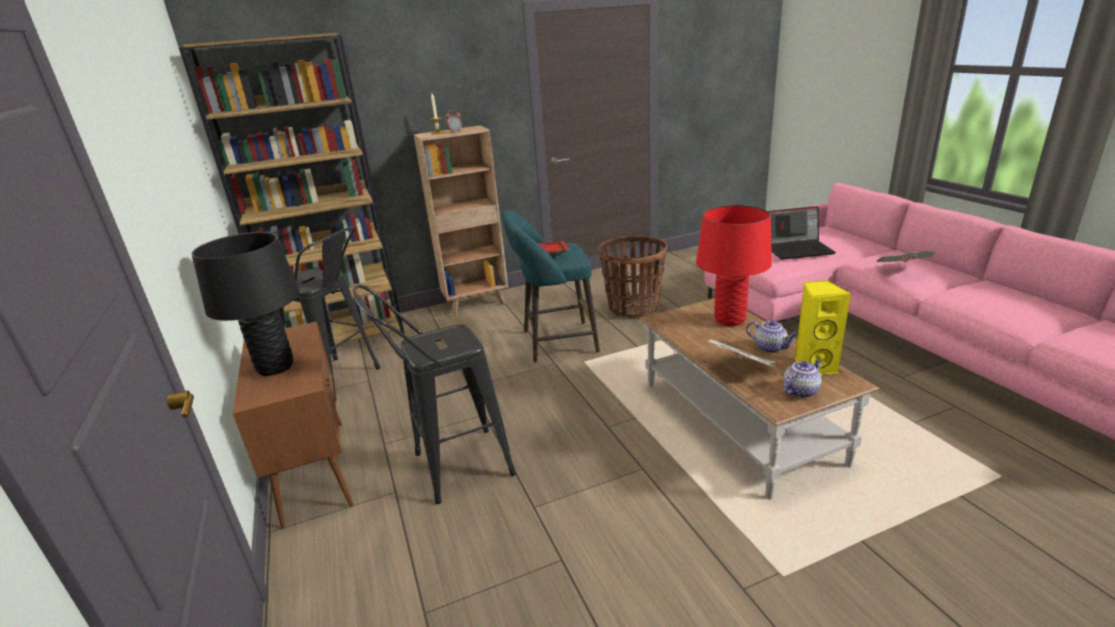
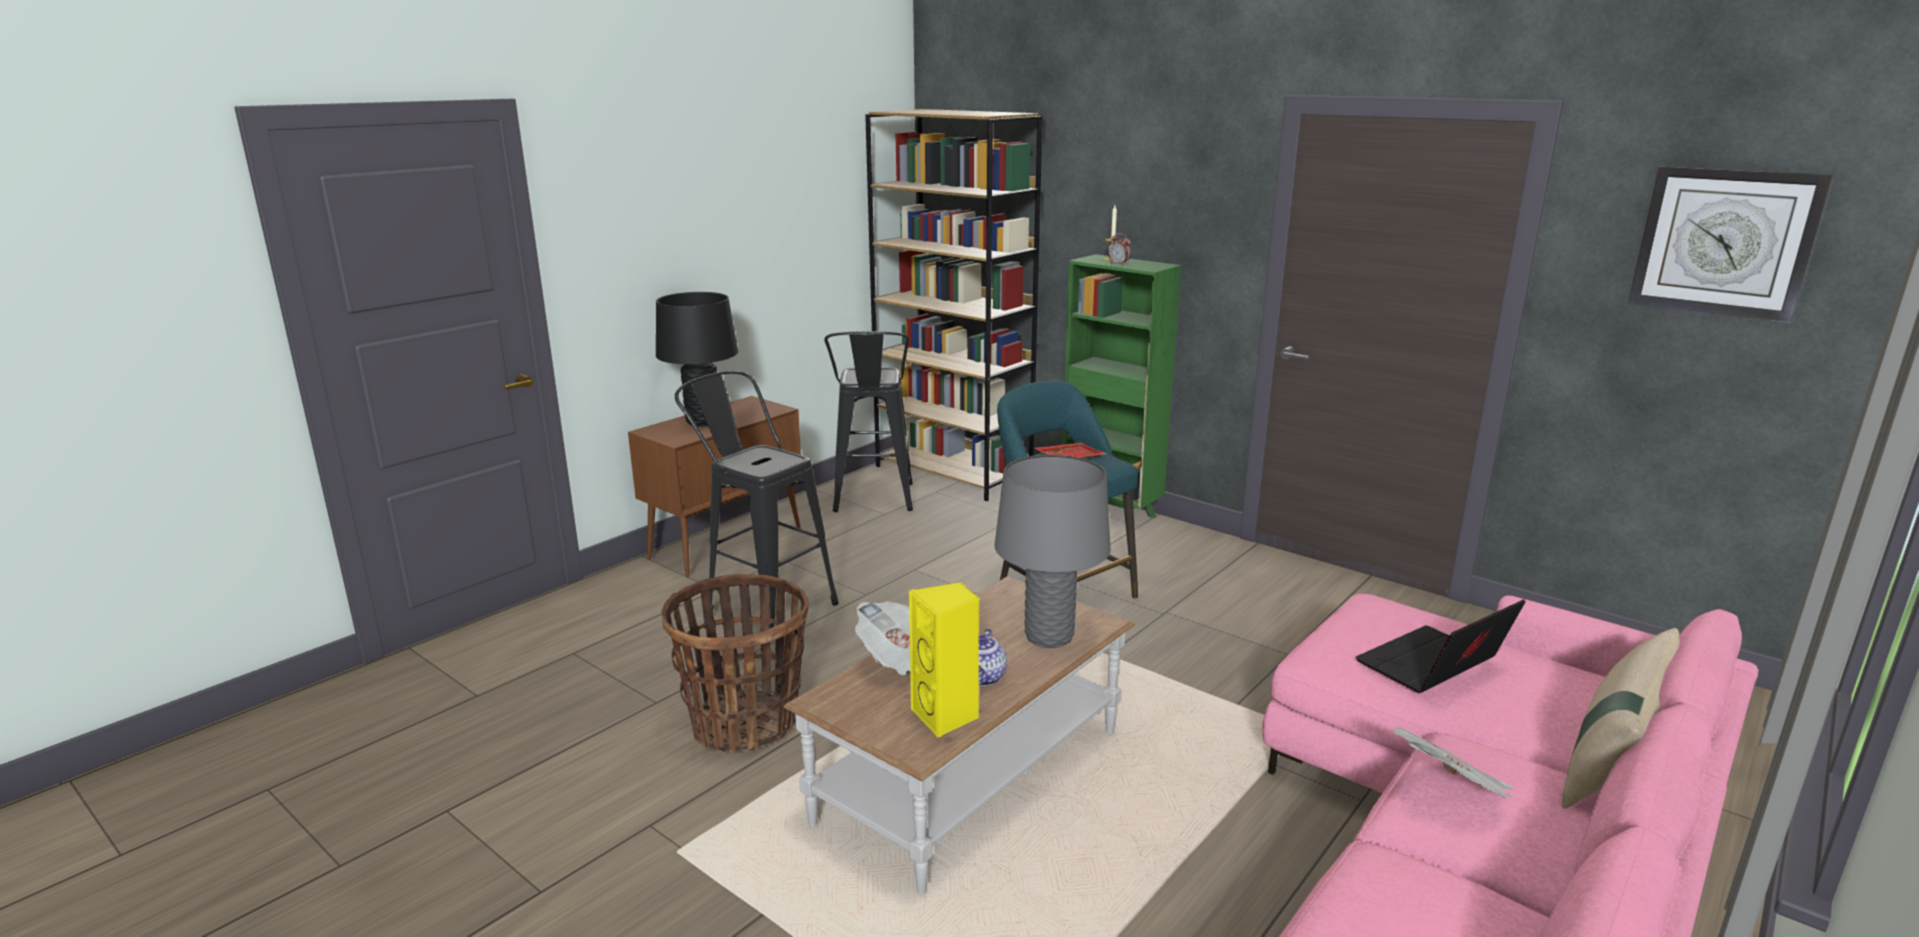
camera: 60 degrees right, 5 degrees down
(477, 304) = (1110, 514): brown bookcase -> green bookcase
(633, 308) = (1227, 625): basket -> basket (745, 724)
(721, 51) = (1724, 242): none -> wall clock
(729, 320) = (1048, 637): red table lamp -> grey table lamp
(798, 249) = (1432, 666): laptop -> laptop turned 90 degrees clockwise
(800, 390) = (871, 712): teapot -> none
(875, 244) = (1610, 761): none -> beige pillow

